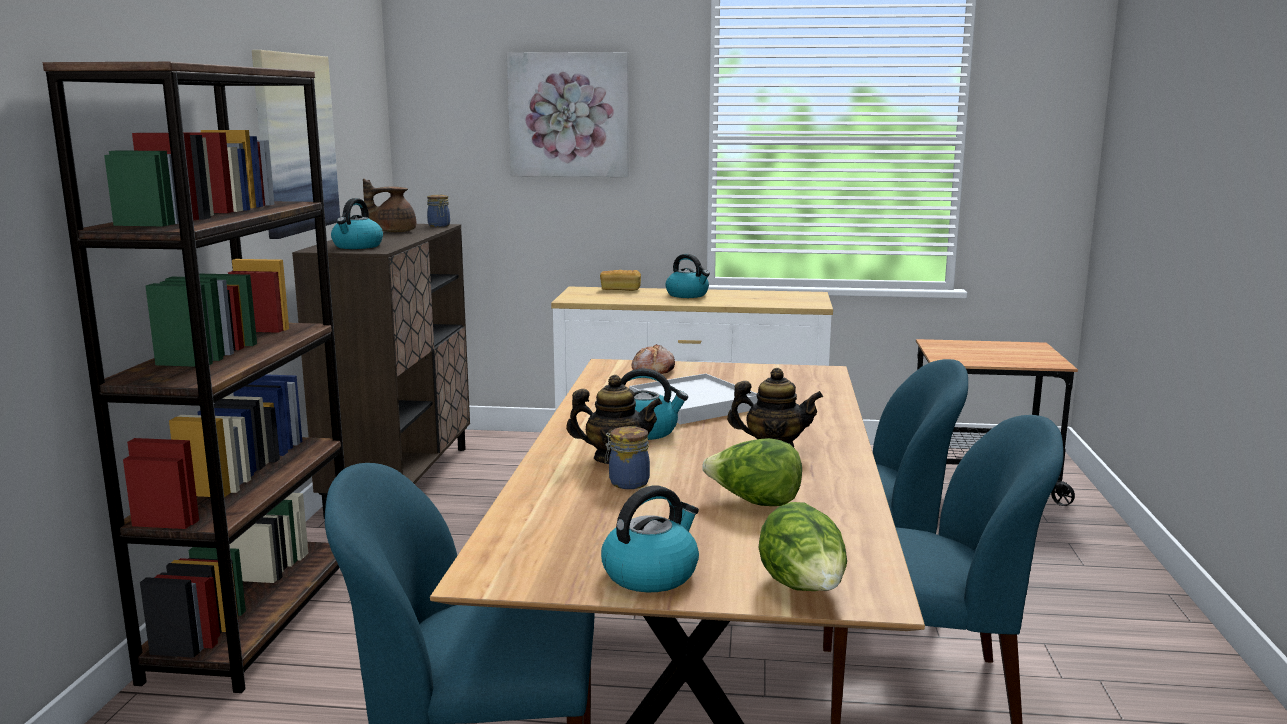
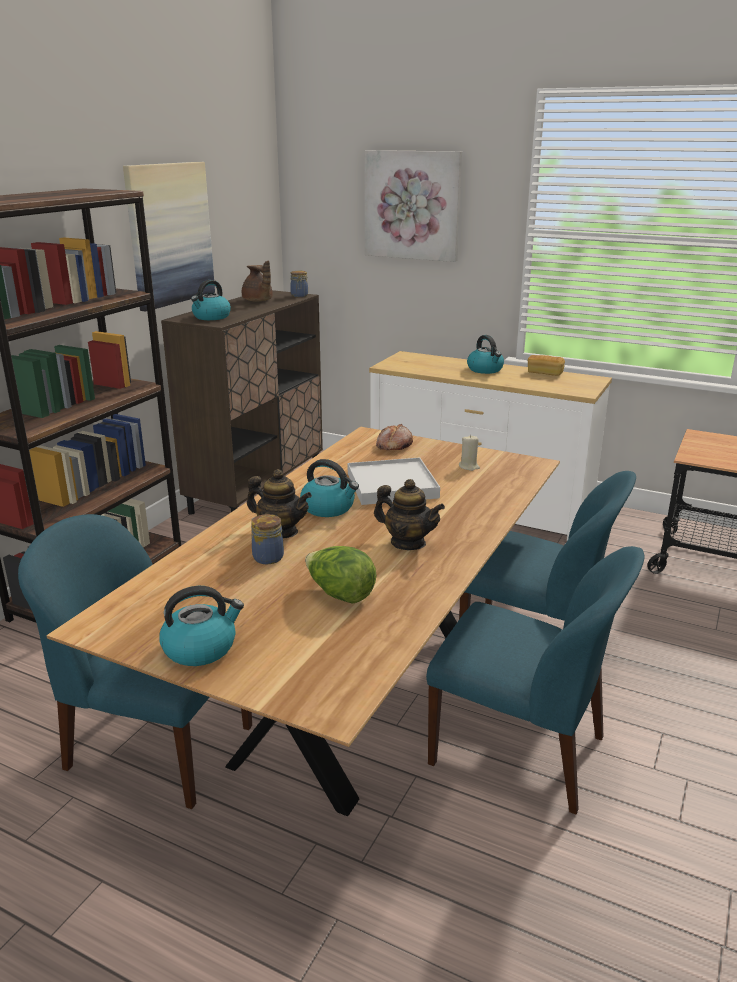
camera: 20 degrees right, 10 degrees up
(393, 231) = (258, 301): brown teapot -> brown teapot turned 120 degrees counterclockwise
(620, 290) = (436, 358): bread -> bread (545, 373)
(758, 380) = (469, 467): none -> beige candle
(804, 589) = (292, 688): lettuce -> none

